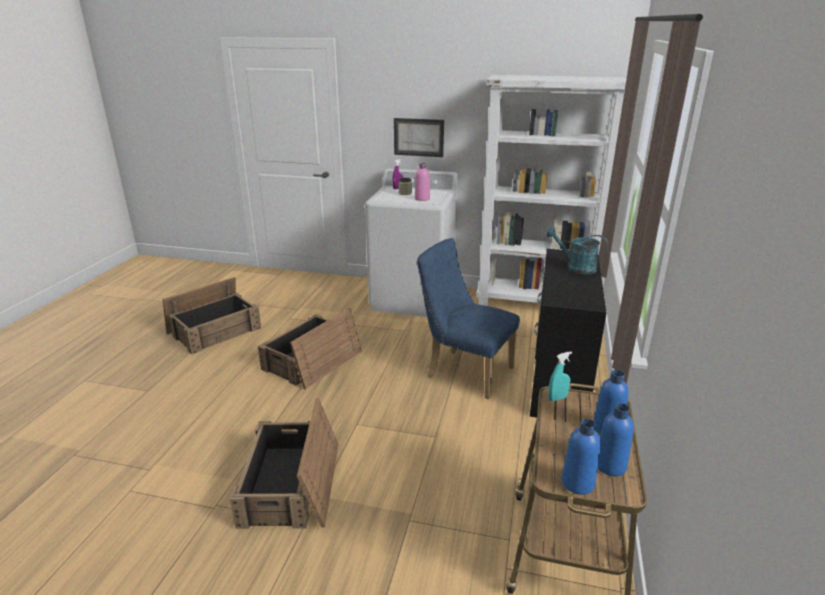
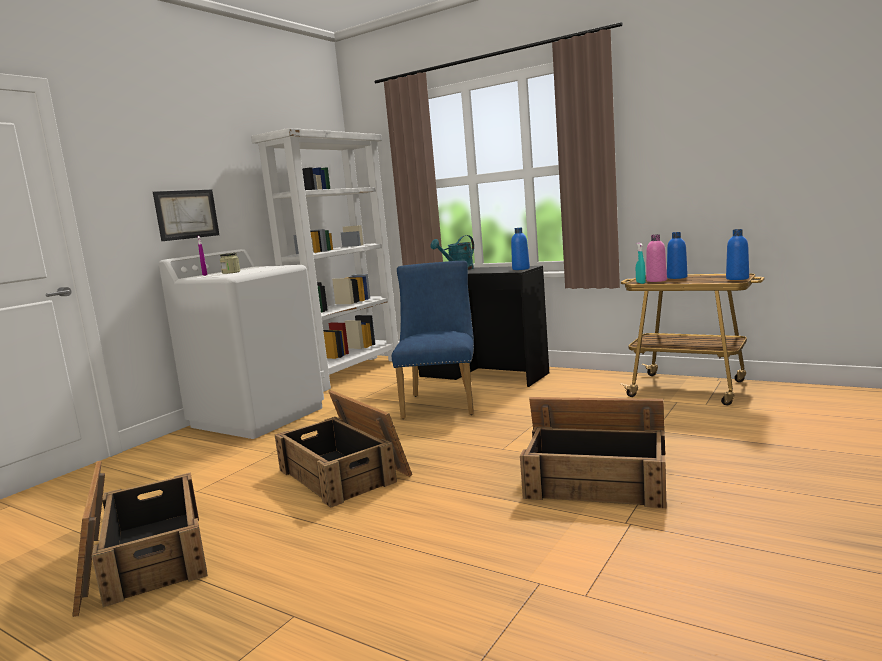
camera: 70 degrees left, 15 degrees down
(422, 198) = (266, 268): pink bottle -> pink bottle (656, 280)
(464, 371) = (441, 403): blue chair -> blue chair turned 135 degrees clockwise
(610, 465) = (716, 277): blue bottle -> blue bottle (521, 269)

